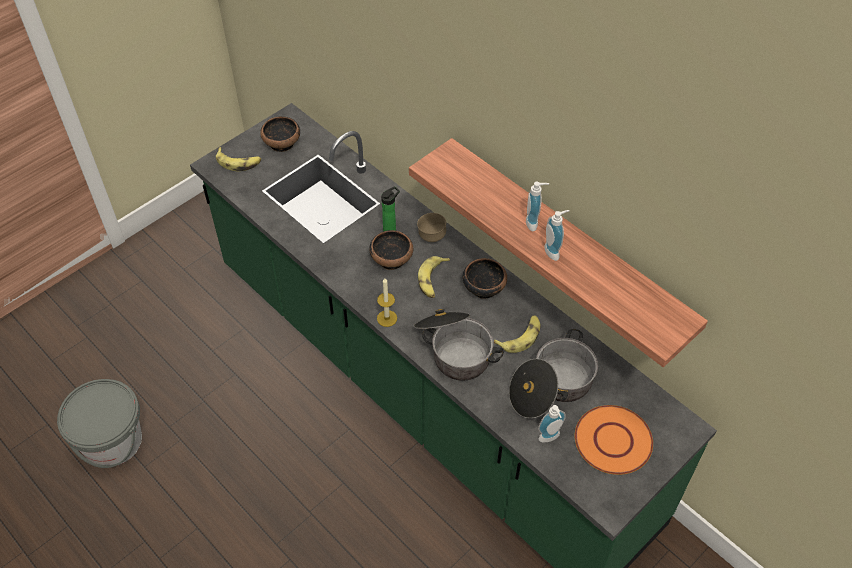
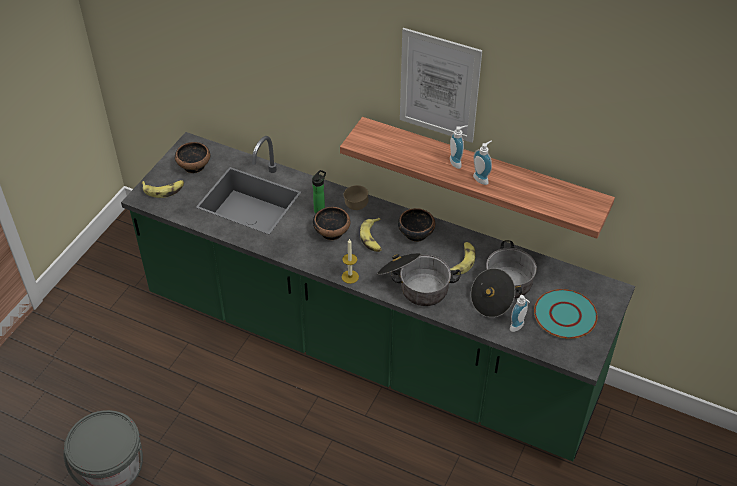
camera: 20 degrees left, 5 degrees down
(529, 126) = (439, 86): none -> picture
(613, 440) = (565, 314): orange plate -> turquoise plate

